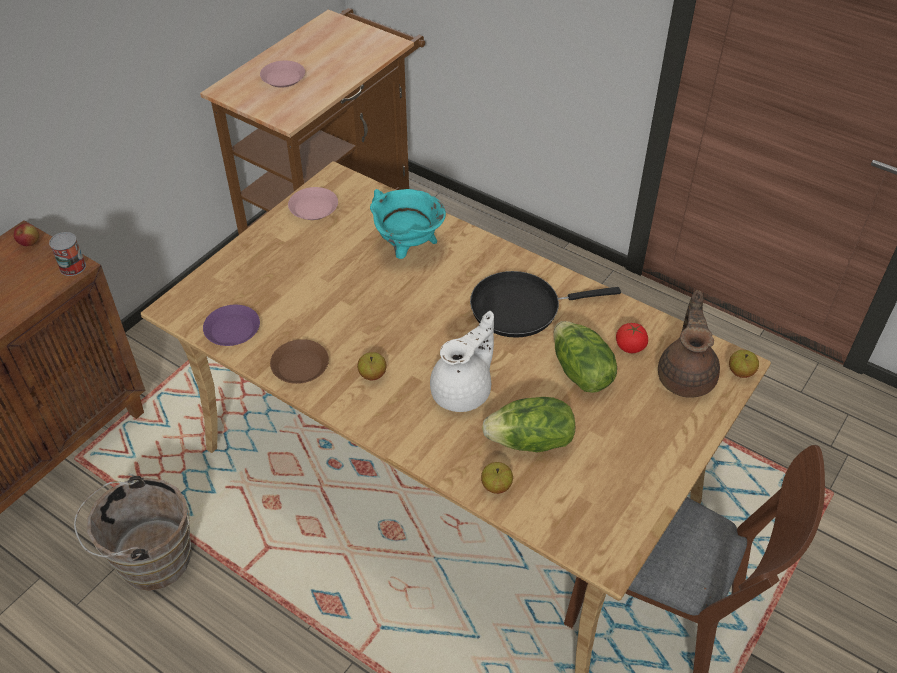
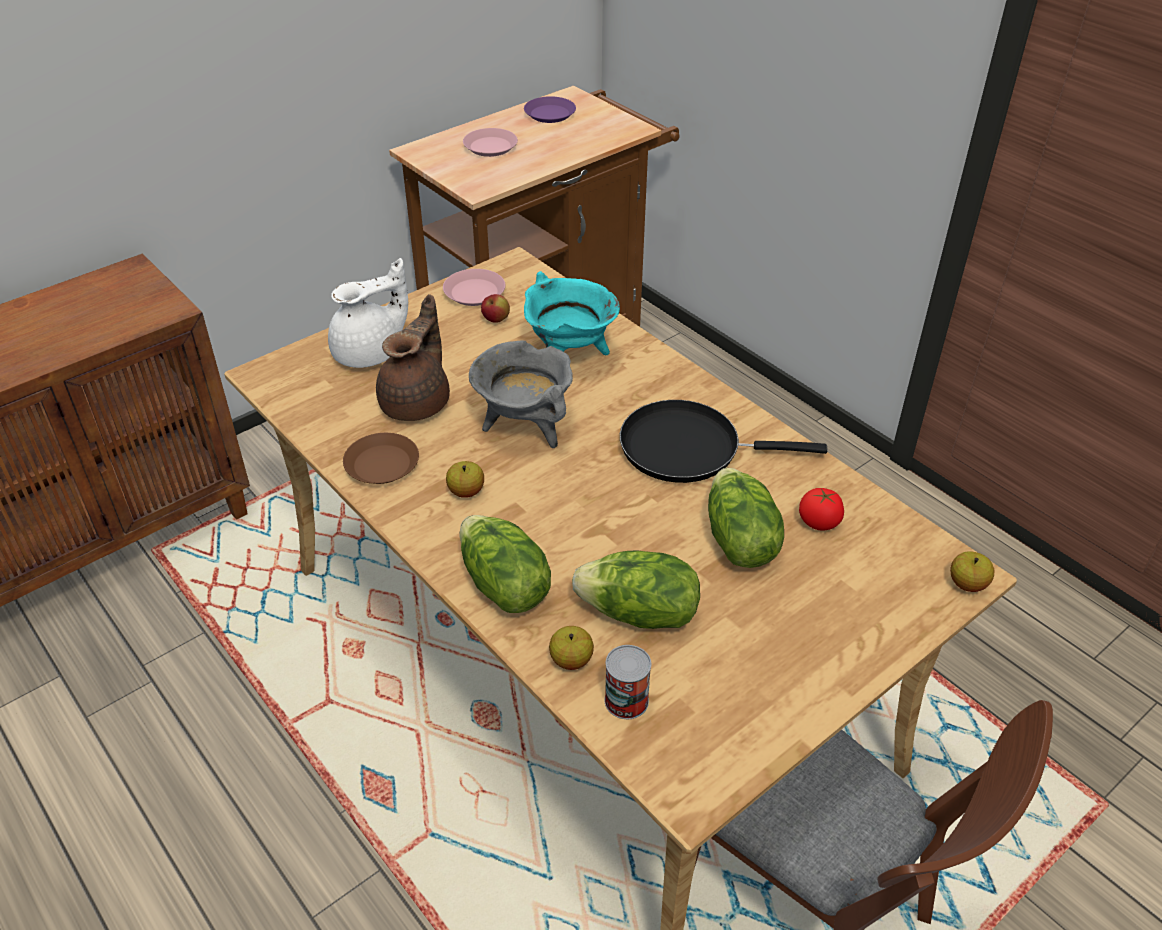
camera: 15 degrees right, 5 degrees down
(30, 243) = (136, 277): apple -> apple (496, 320)
(73, 267) = (170, 309): can -> can (626, 700)
(149, 559) = (187, 683): brown bucket -> none
(232, 330) = (320, 409): purple plate -> purple plate (550, 114)
(396, 314) = (525, 427): none -> grey cooking pot
(428, 442) = (503, 586): none -> lettuce
(463, 391) = (574, 534): white teapot -> white teapot (370, 353)
(686, 376) = (886, 574): brown teapot -> brown teapot (418, 402)

